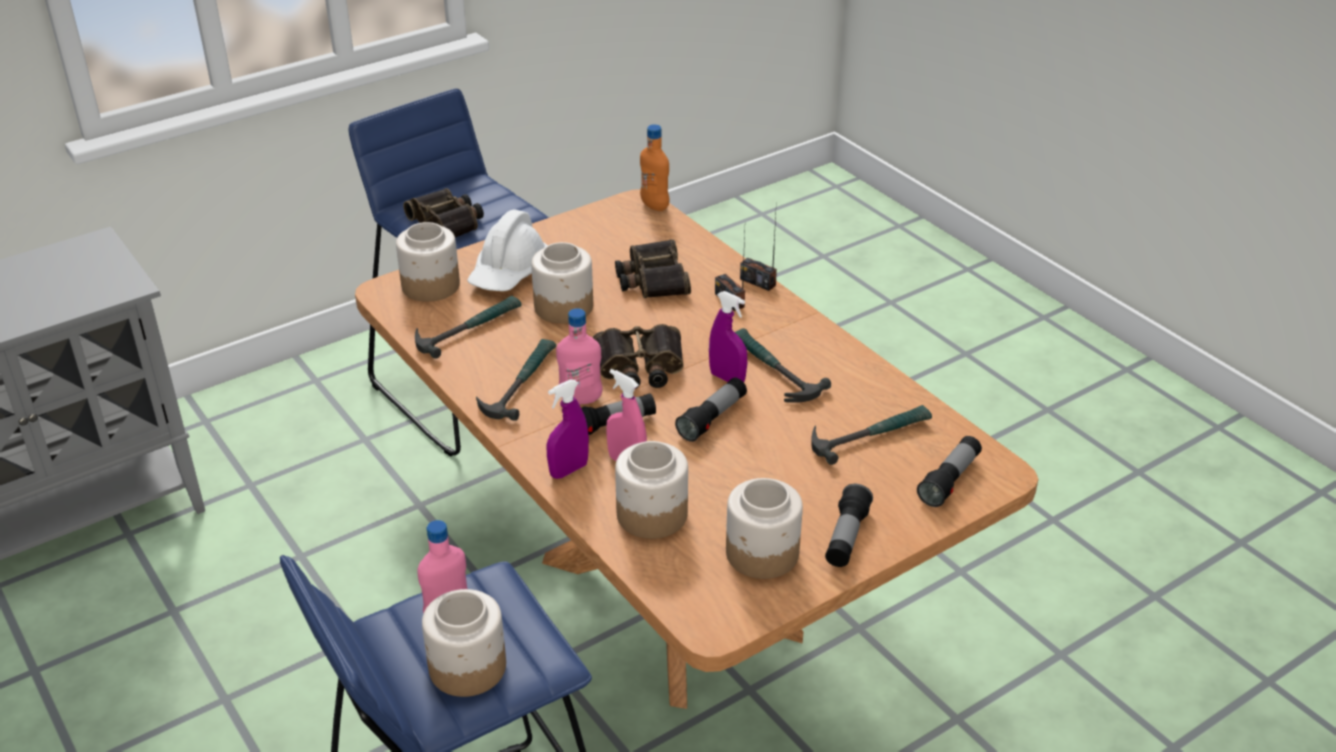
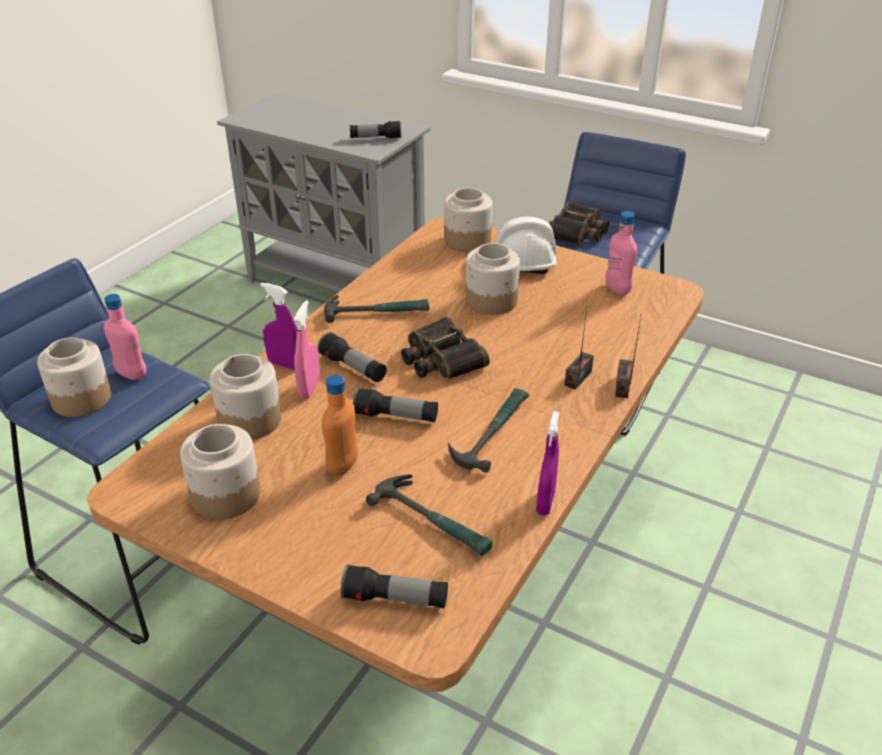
camera: 65 degrees right, 0 degrees up
(468, 329) = (427, 271): hammer -> none
(580, 399) = (376, 344): pink bottle -> pink bottle (617, 289)
(652, 279) = (570, 329): binoculars -> none
(655, 205) = (682, 300): orange bottle -> orange bottle (343, 465)
(727, 378) = (459, 409): purple spray bottle -> purple spray bottle (545, 502)
(846, 537) = (270, 543): flashlight -> flashlight (375, 138)

